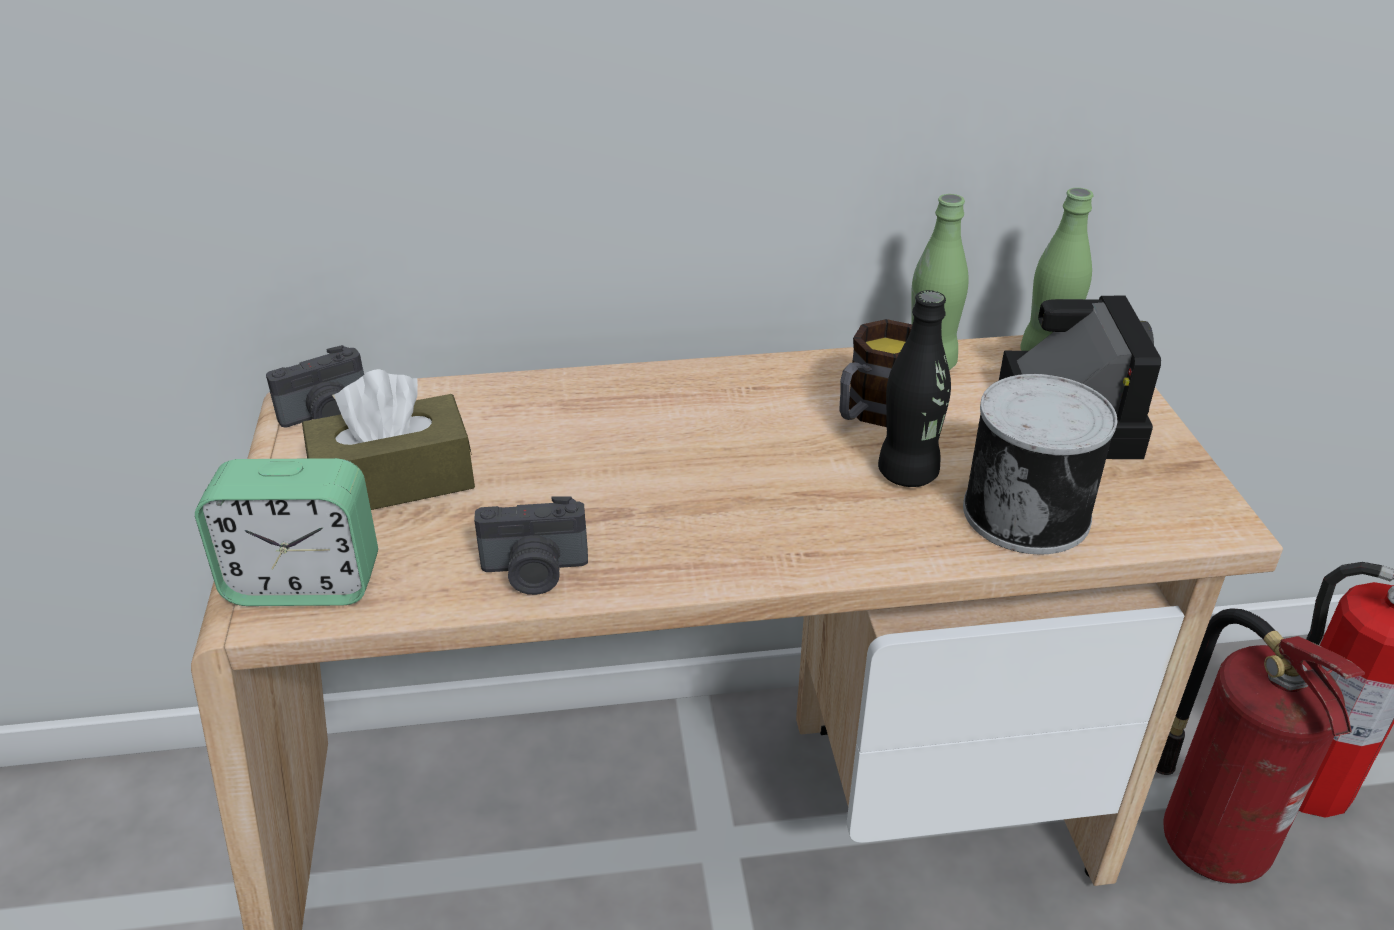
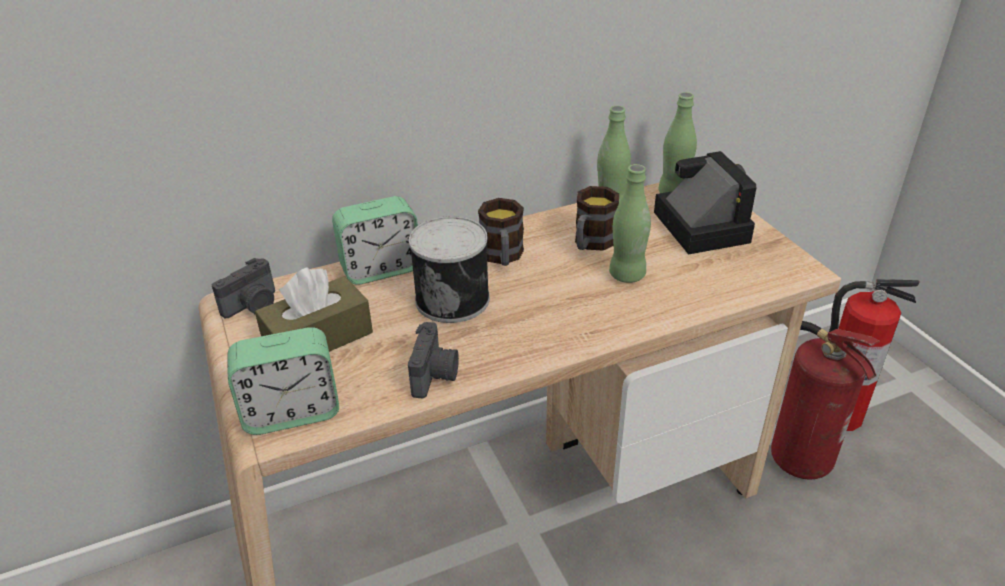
camera: 15 degrees left, 0 degrees up
(532, 395) = (381, 269): none -> alarm clock
(534, 572) = (435, 375): camera -> camera turned 60 degrees counterclockwise
(722, 410) = (502, 257): none -> mug
(907, 473) = (627, 275): black bottle -> green bottle
(1028, 512) = (702, 284): can -> can (453, 298)

